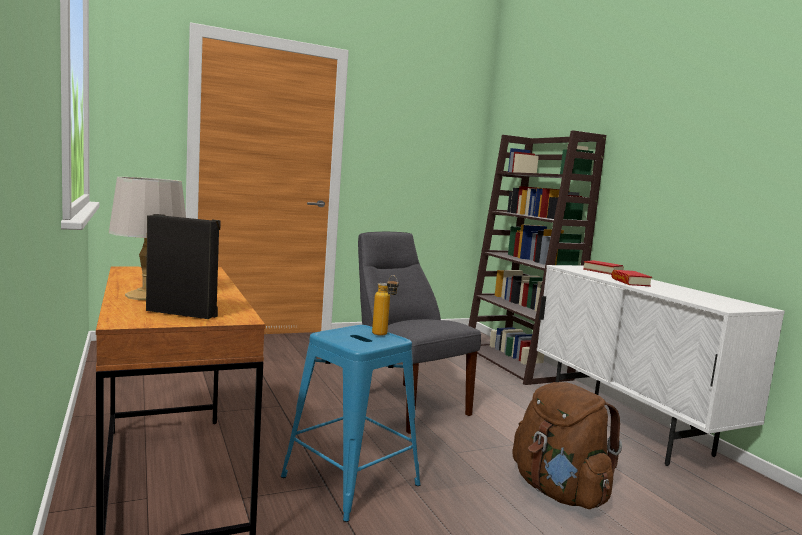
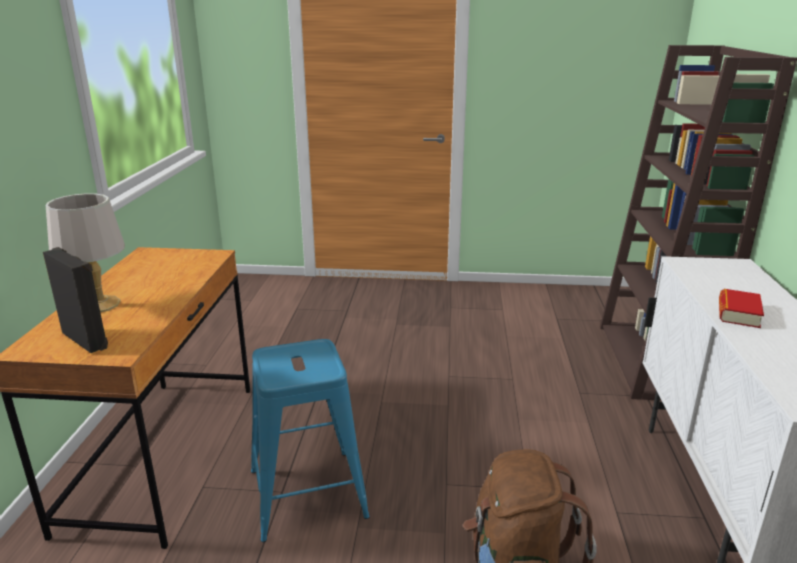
camera: 30 degrees right, 15 degrees up
(383, 335) = (324, 362): bottle -> none
(405, 404) = (449, 402): grey chair -> none
(602, 271) = (736, 278): book -> none

